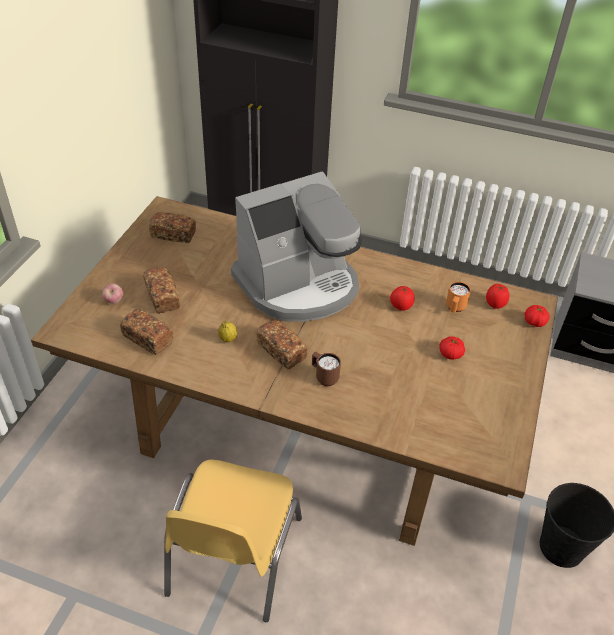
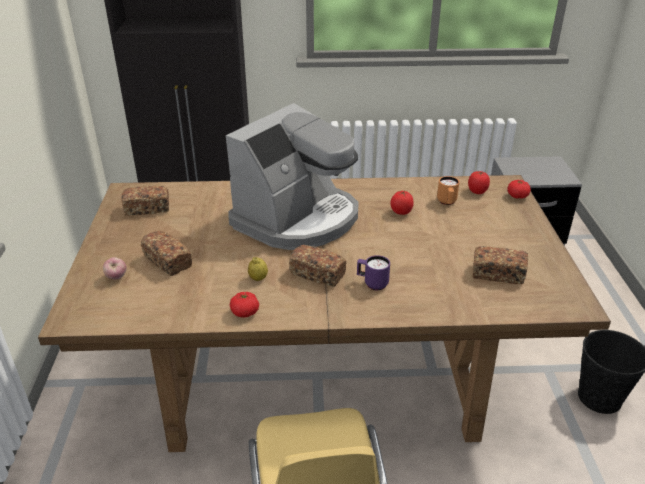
camera: 20 degrees left, 10 degrees down
(147, 339) = (173, 300): bread -> bread (497, 274)
(324, 377) = (372, 284): brown mug -> purple mug
(450, 354) = (469, 236): tomato -> tomato (245, 312)

